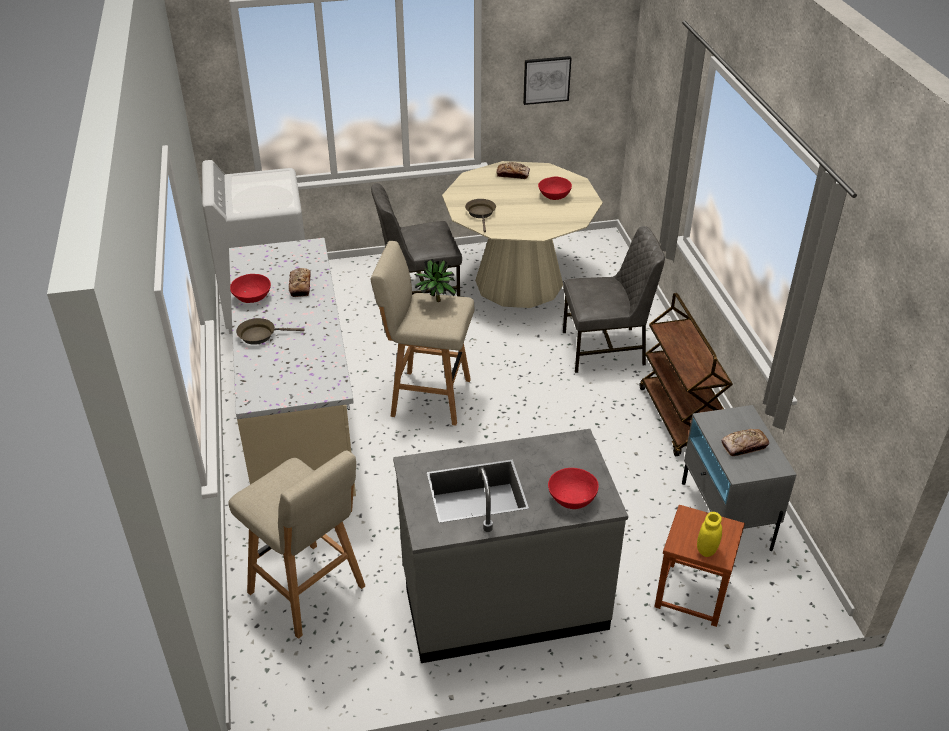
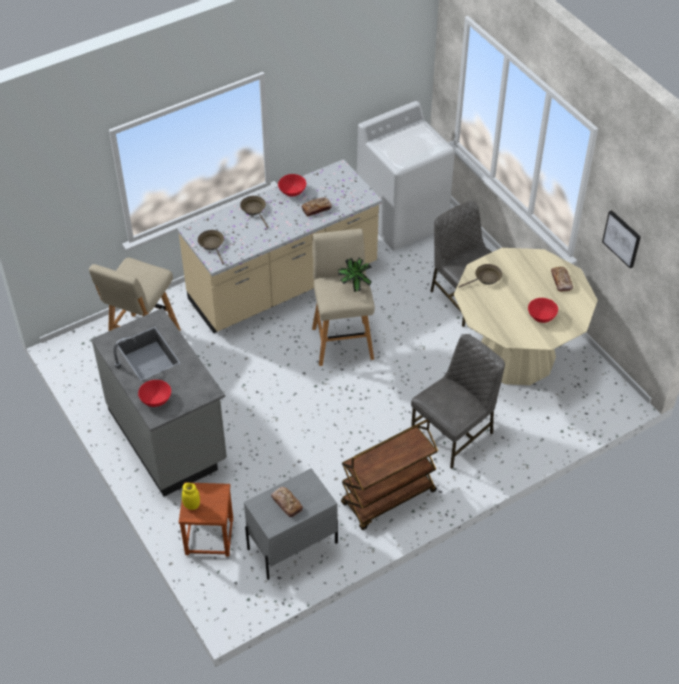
camera: 70 degrees right, 10 degrees up
(298, 386) = (212, 245): none -> brown frying pan
(605, 349) = (454, 433): grey chair -> grey chair turned 105 degrees counterclockwise

